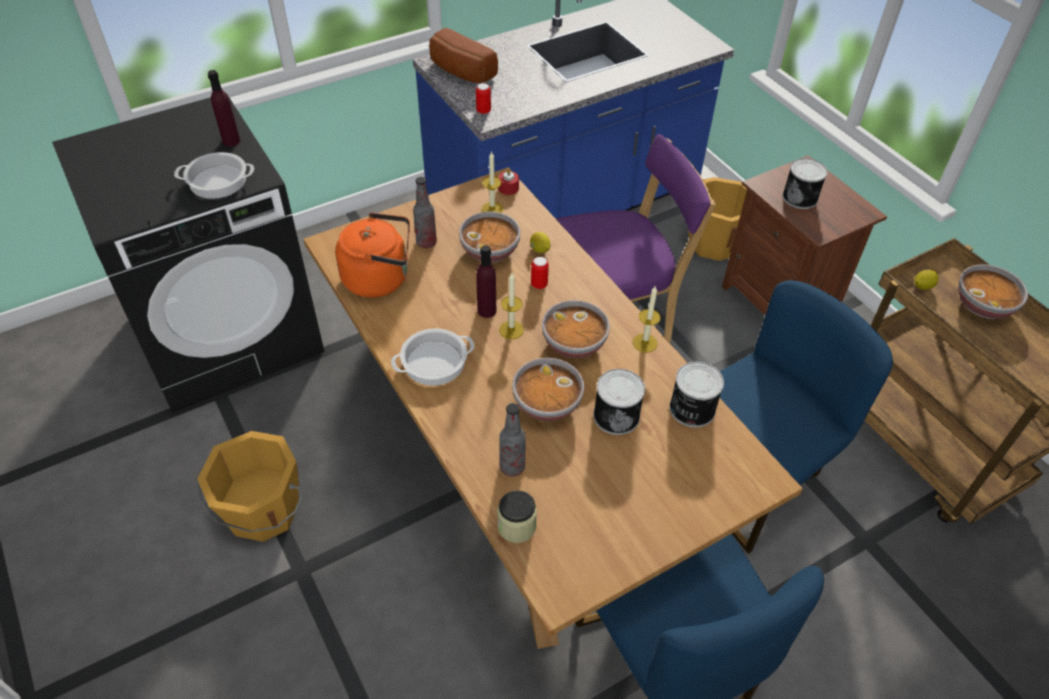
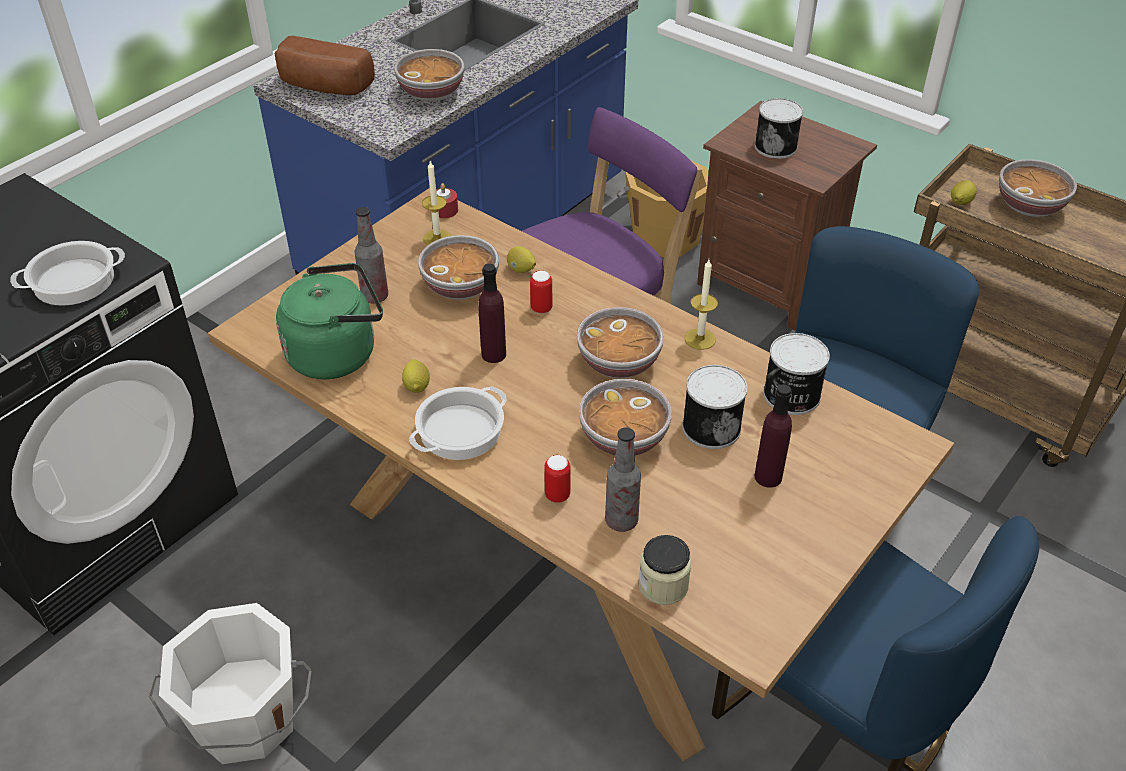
camera: 20 degrees left, 5 degrees down
(231, 141) = (66, 229): purple bottle -> purple bottle (768, 477)
(262, 512) = (246, 720): orange bucket -> white bucket
(380, 278) = (337, 353): orange kettle -> green kettle
(421, 319) = (417, 386): none -> lemon
(483, 111) = (379, 125): can -> can (557, 495)
(511, 330) = (535, 367): candle -> none
(535, 94) = (432, 92): none -> bowl

